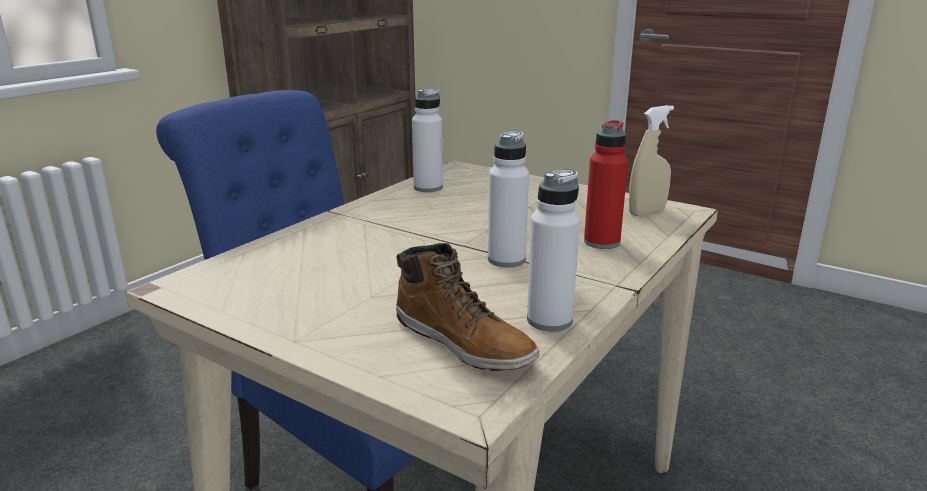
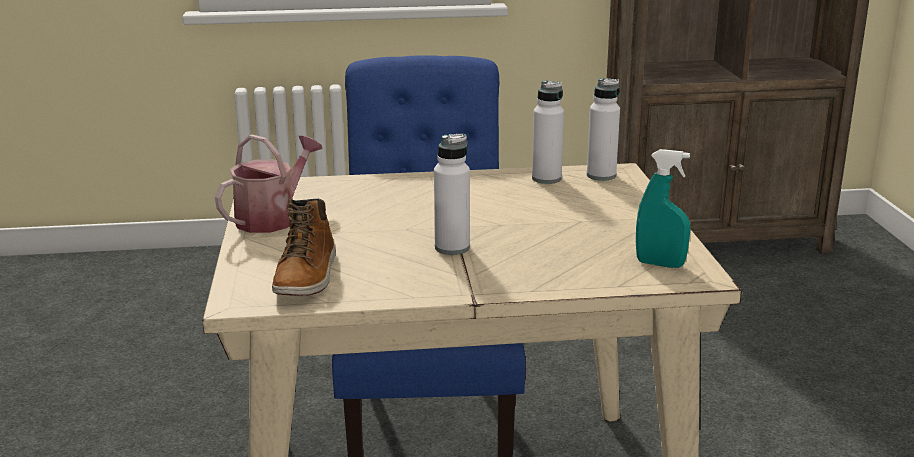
camera: 50 degrees right, 0 degrees up
(276, 308) = (272, 218): none -> watering can
(549, 320) = (375, 289): white bottle -> white bottle (601, 175)
(601, 242) = (549, 267): red bottle -> none
(646, 212) = (660, 264): beige spray bottle -> turquoise spray bottle

